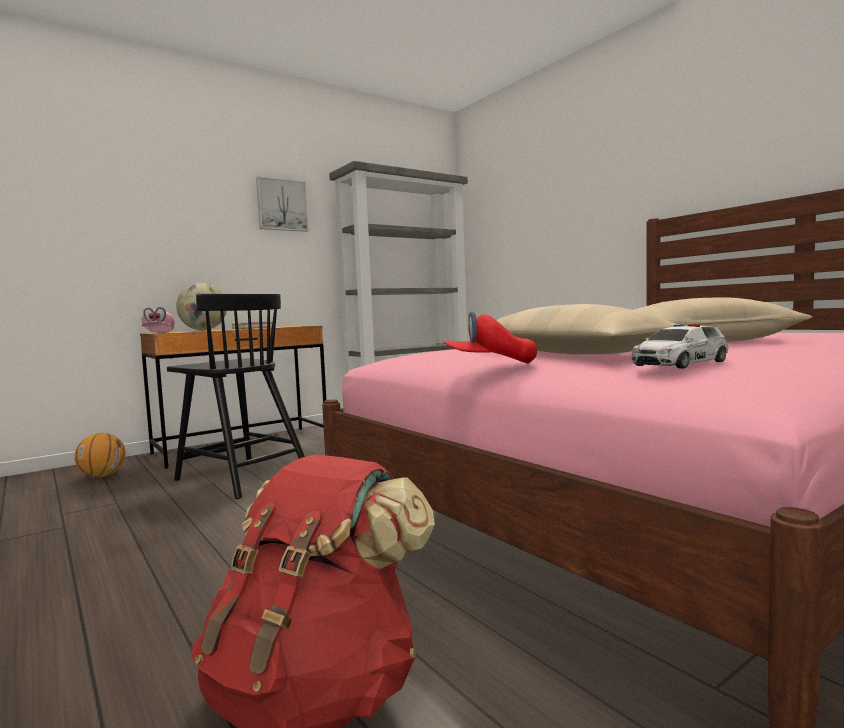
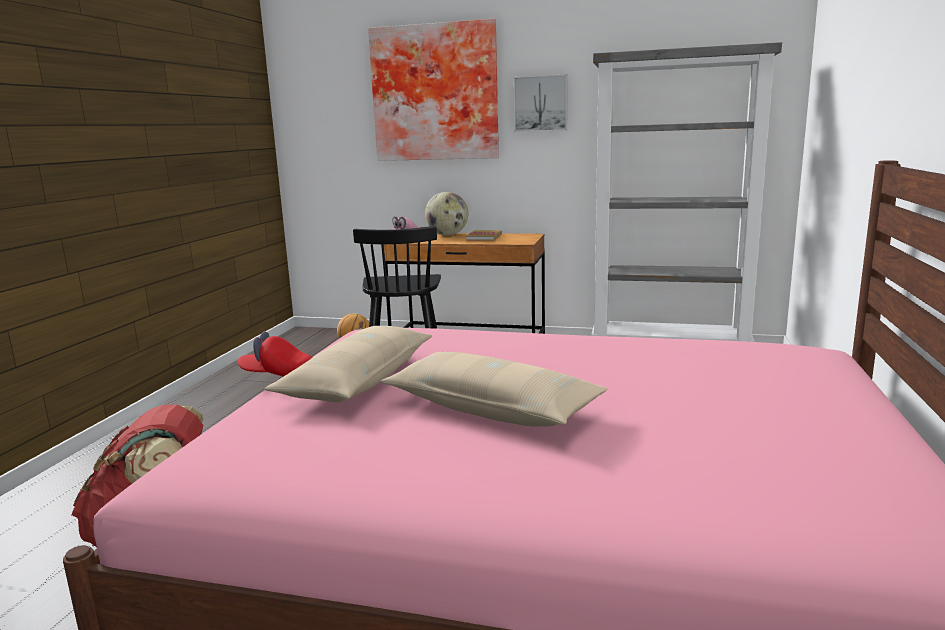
camera: 50 degrees right, 10 degrees up
(171, 180) = (435, 93): none -> picture
(490, 364) = (278, 376): red cap -> red cap turned 45 degrees counterclockwise
(679, 363) = (264, 431): toy car -> none

